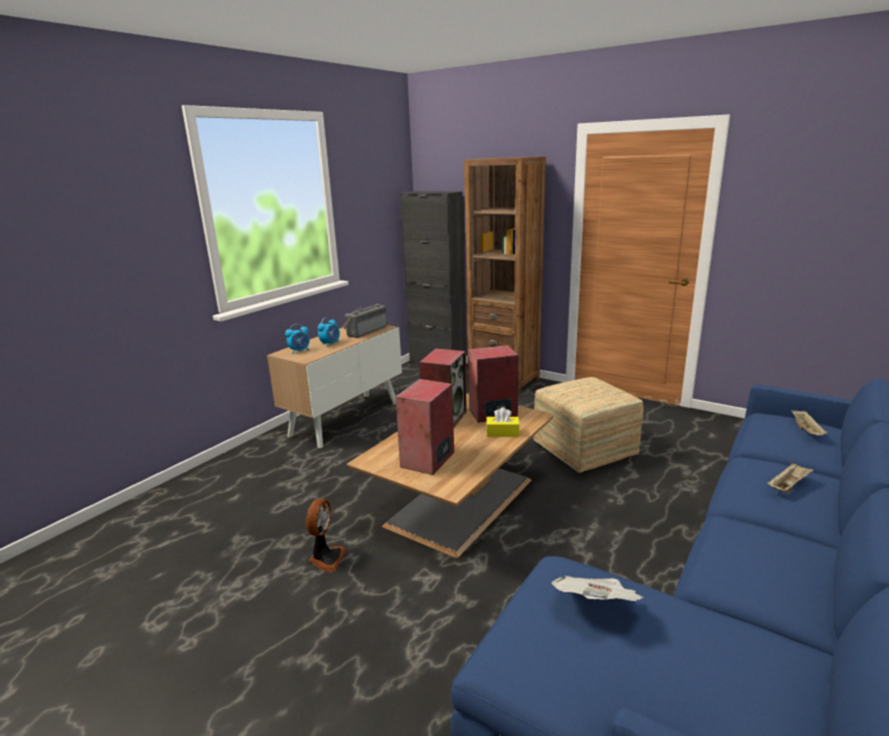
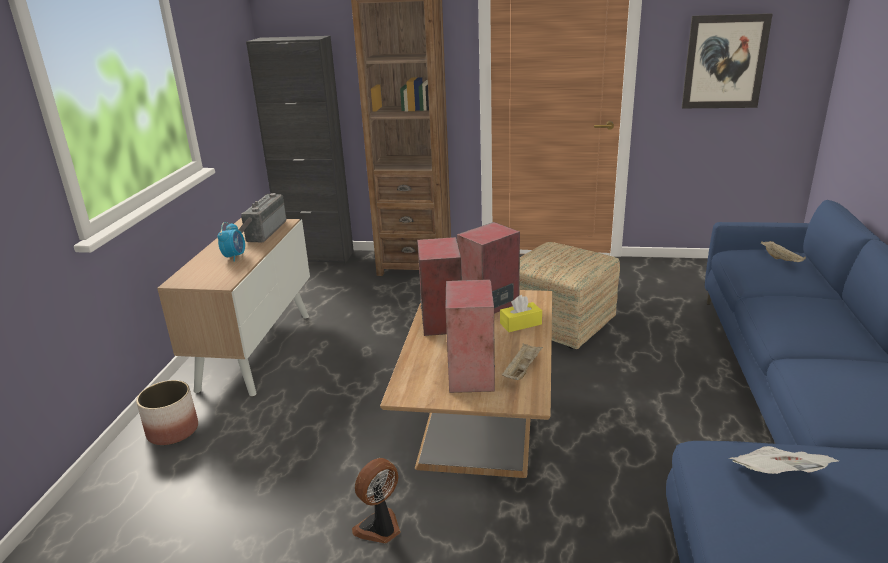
camera: 25 degrees left, 5 degrees up
(257, 457) = (173, 431): none -> planter
(300, 351) = (202, 274): alarm clock -> none
(326, 558) = (380, 528): fan -> fan turned 120 degrees counterclockwise
(788, 486) = (815, 315): beige tray -> beige tray (522, 370)
(806, 231) = (724, 62): none -> picture

